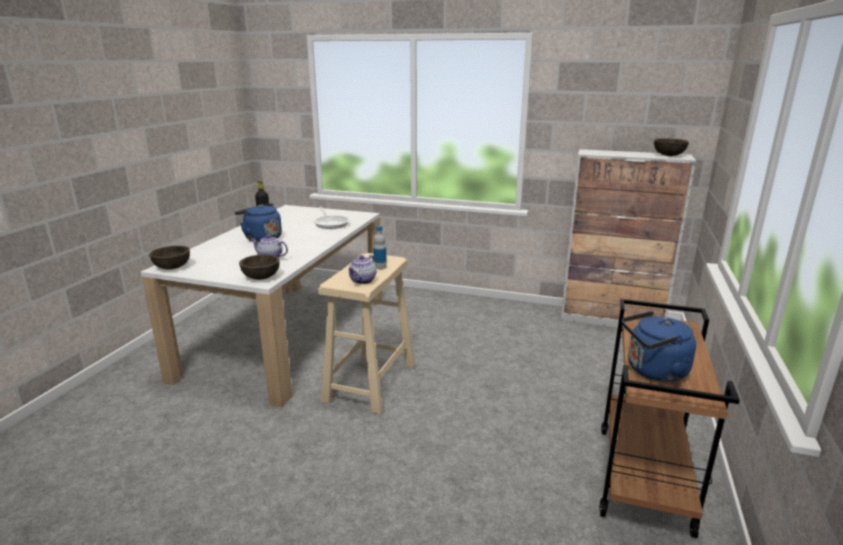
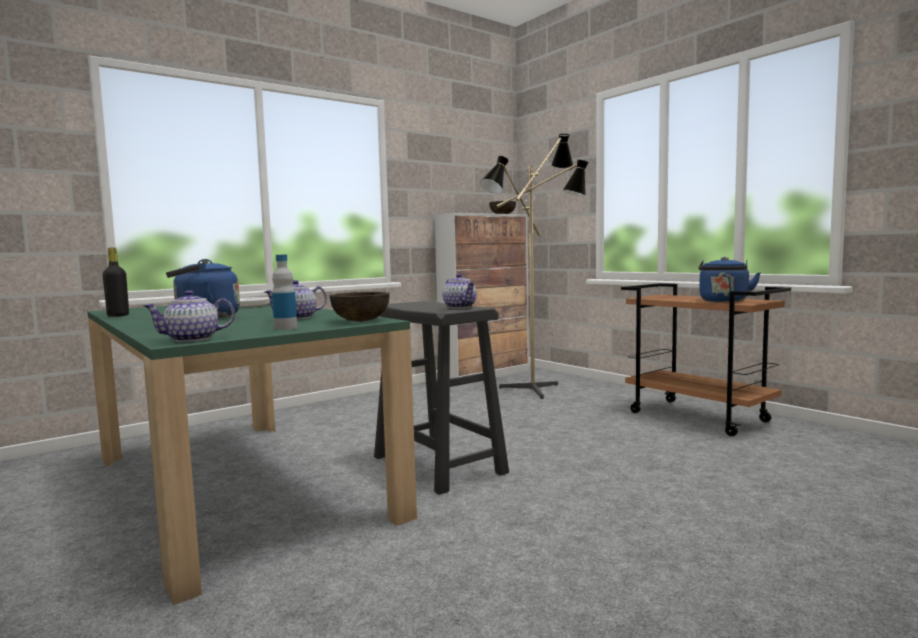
camera: 55 degrees left, 15 degrees down
(172, 267) = (193, 339): brown bowl -> teapot
(289, 335) = (237, 484): white dining table -> green dining table
(370, 382) = (439, 465): beige stool -> black stool
(380, 266) = (431, 304): bottle -> bottle (285, 328)
(598, 361) = (538, 391): none -> floor lamp

